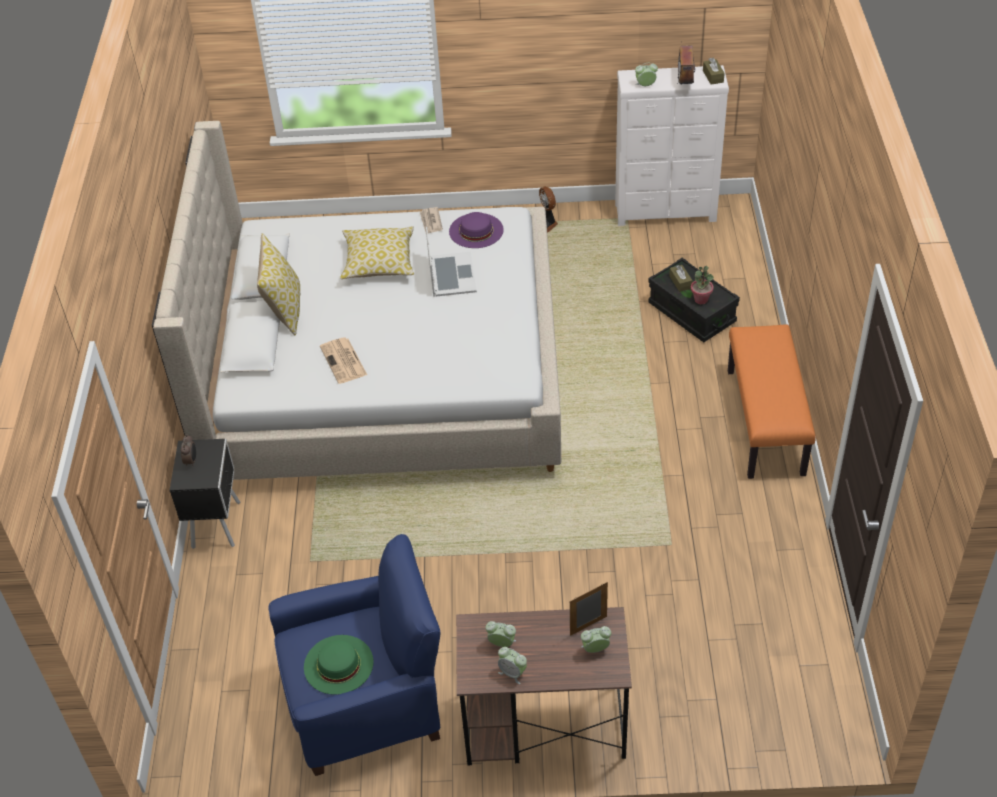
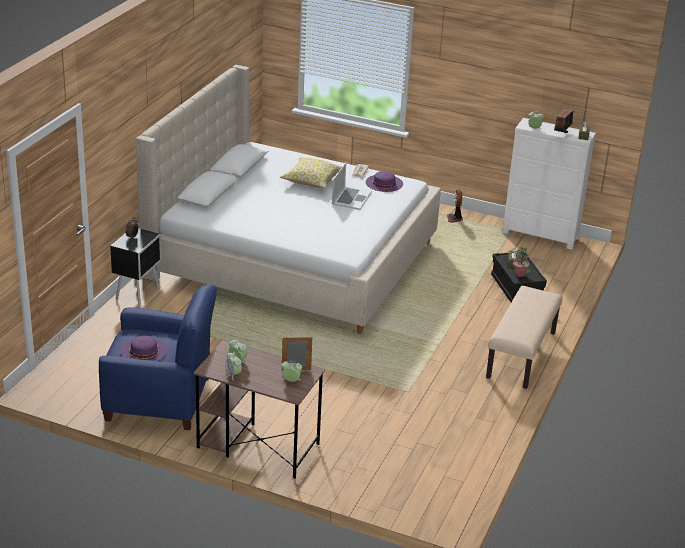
camera: 20 degrees right, 15 degrees down
(284, 310) = (237, 185): pillow -> none
(338, 664) = (144, 350): green hat -> purple hat
(344, 361) = (253, 216): newspaper -> none
(766, 422) = (522, 355): orange bench -> beige bench

